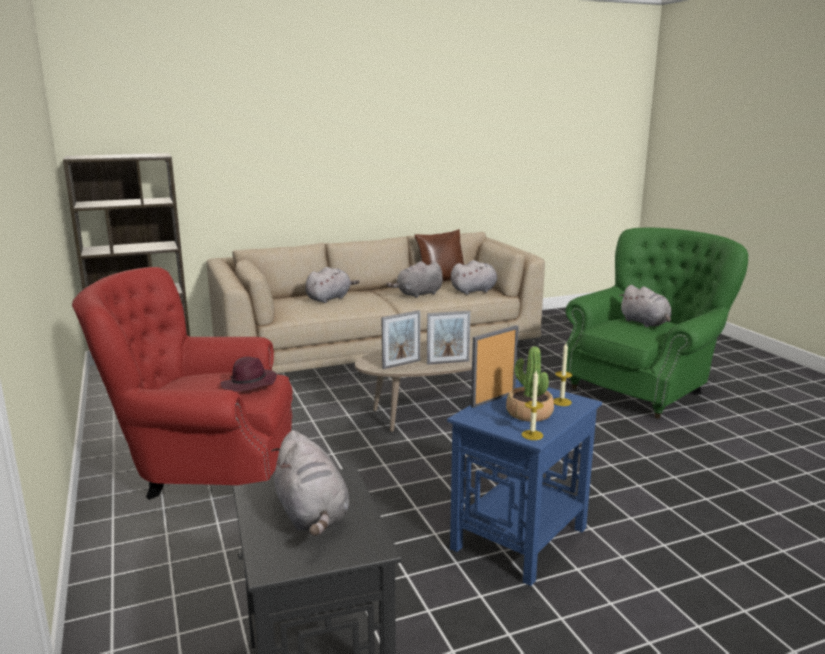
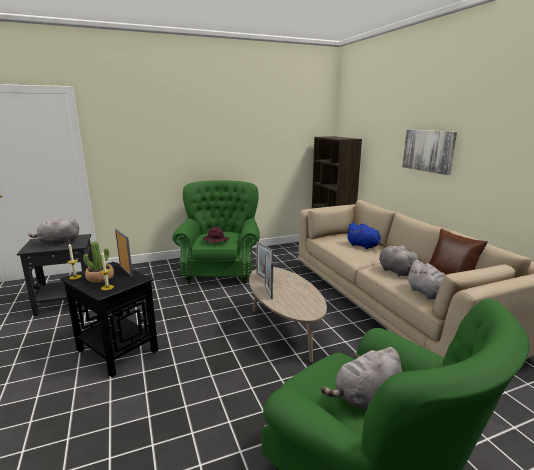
camera: 90 degrees right, 0 degrees up
(203, 467) = (220, 270): red armchair -> green armchair
(315, 156) = (428, 150): none -> picture
(329, 298) = (364, 246): grey plush toy -> blue plush toy
(518, 539) = (117, 350): blue side table -> black side table

